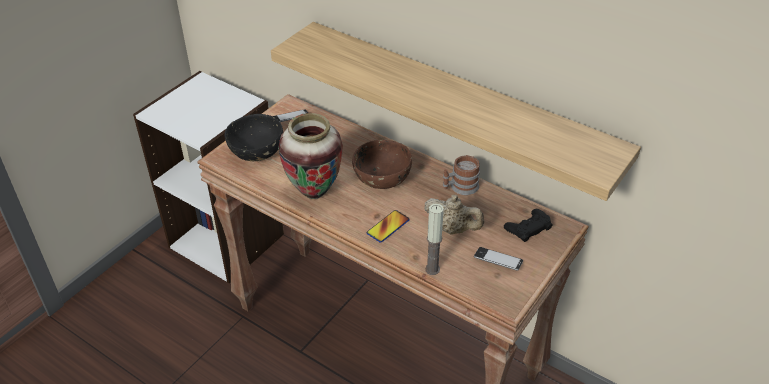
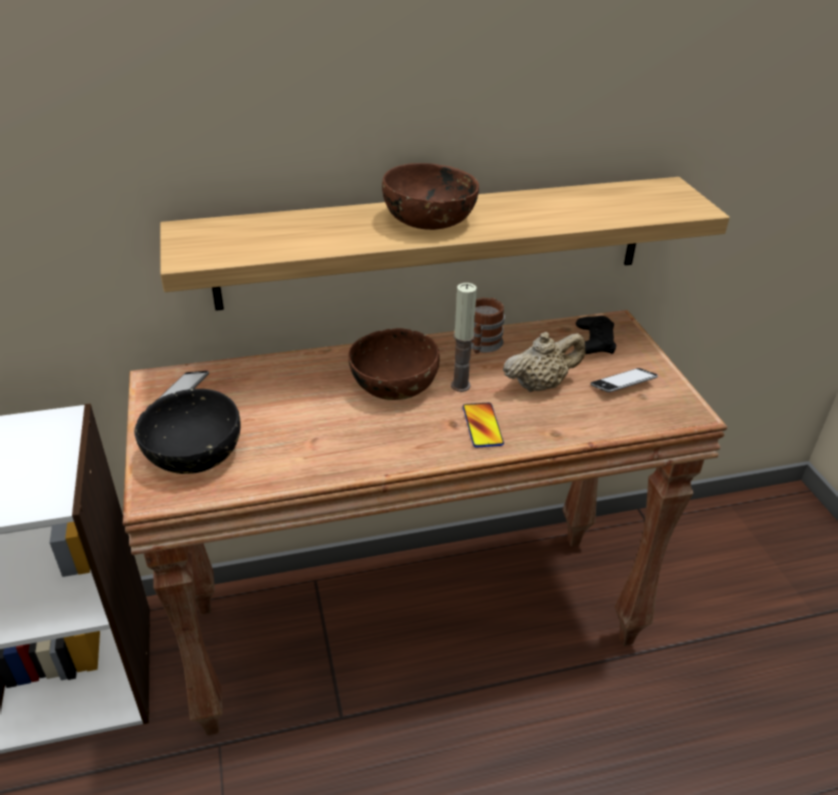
camera: 50 degrees left, 5 degrees down
(314, 192) = (347, 448): vase -> none
(428, 89) = (430, 220): none -> brown bowl
(432, 269) = (588, 432): candle -> candle (460, 385)

